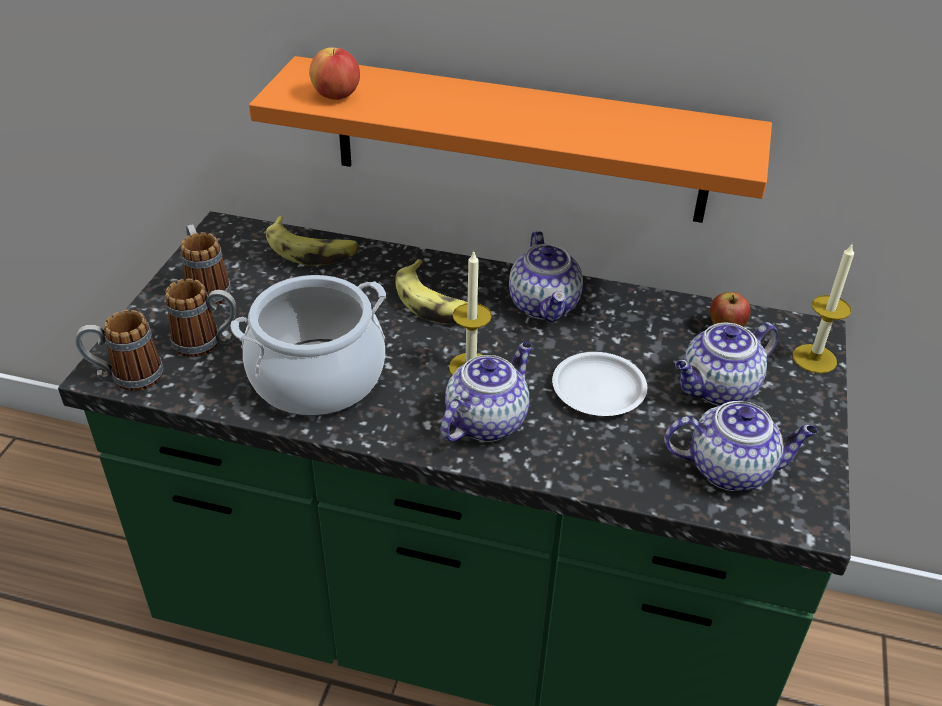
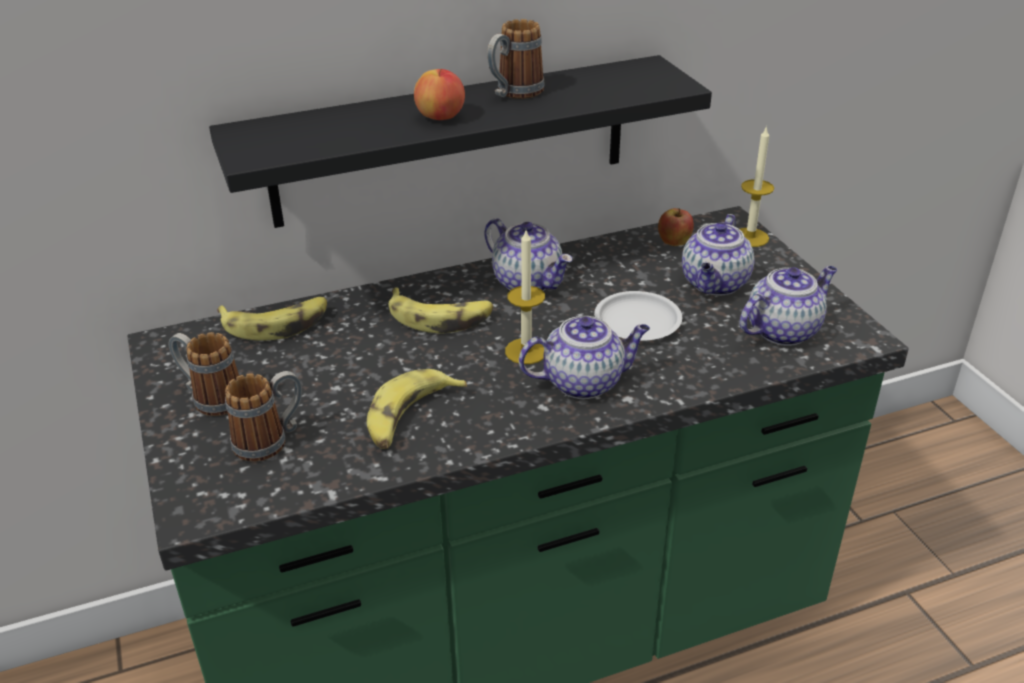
camera: 35 degrees left, 5 degrees down
(127, 377) = (225, 505): mug -> mug (513, 94)
(318, 378) = (410, 418): cooking pot -> banana
(336, 96) = (302, 142): apple -> apple (441, 117)
(486, 420) = (584, 382): teapot -> teapot turned 75 degrees clockwise
(519, 141) = (451, 141): orange shelf -> black shelf

